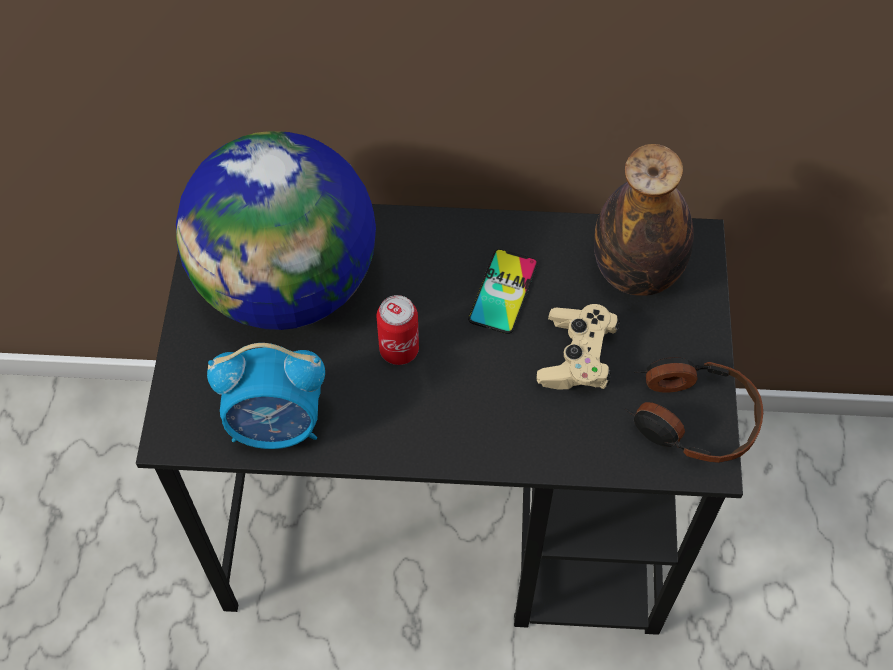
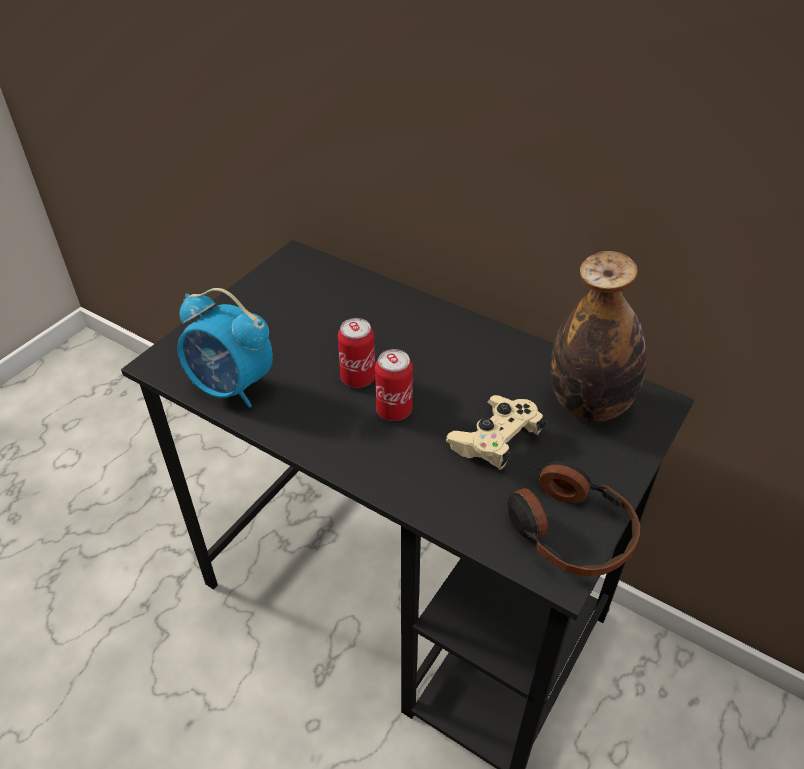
camera: 30 degrees right, 15 degrees down
(288, 285) = (313, 309): globe -> none
(461, 370) = (394, 410): none -> can
(503, 291) = (467, 374): phone -> none

